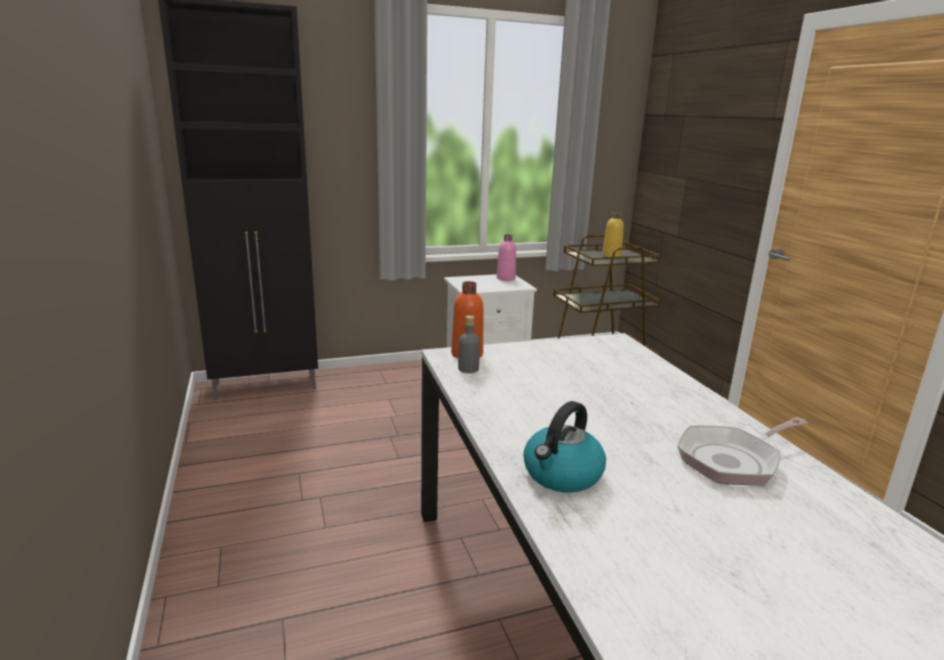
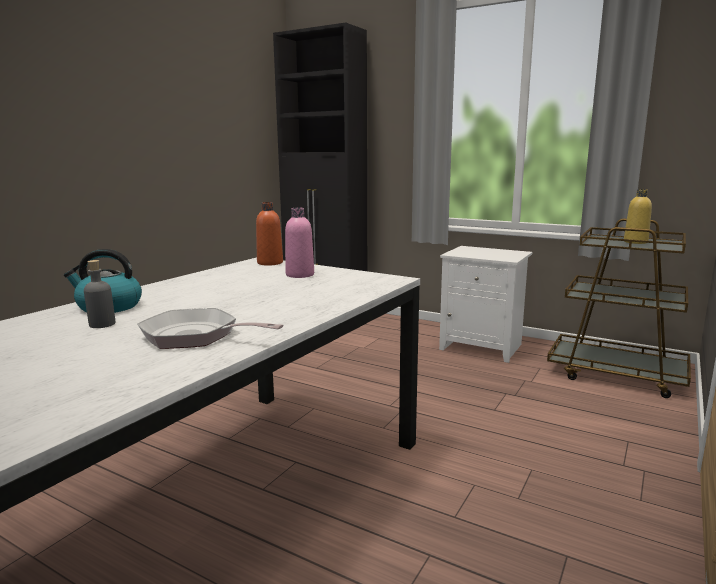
camera: 50 degrees right, 5 degrees down
(468, 369) = (244, 267): grey bottle -> grey bottle (102, 324)
(505, 278) = (511, 253): pink bottle -> pink bottle (300, 275)

